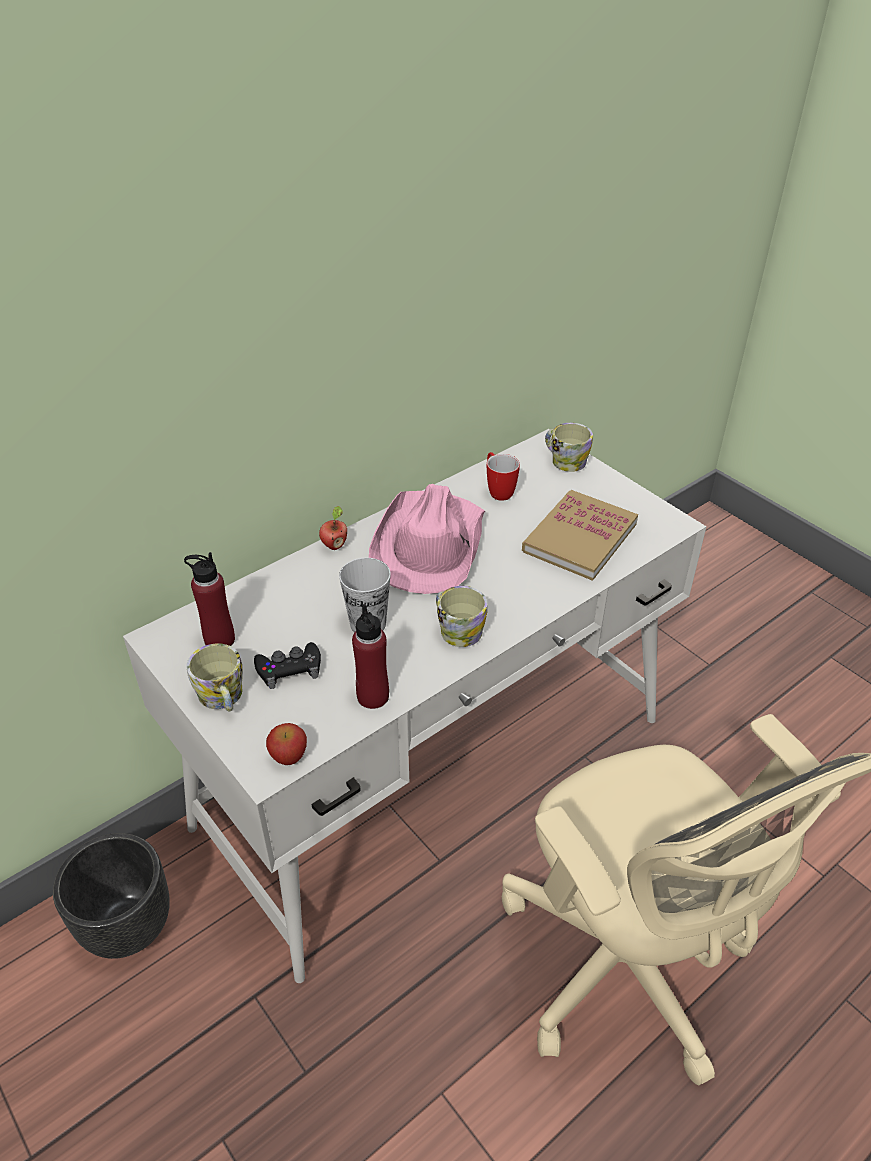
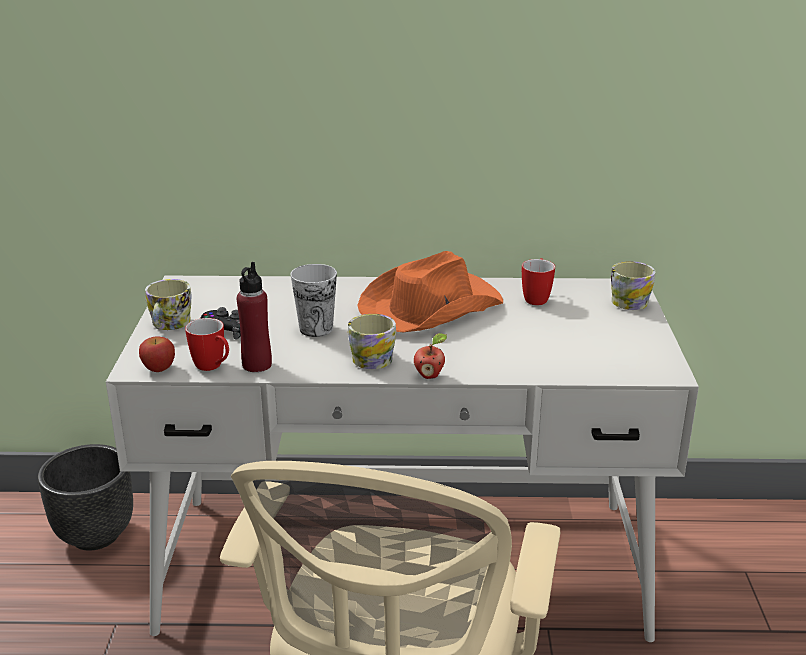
camera: 40 degrees right, 15 degrees down
(219, 640) = (212, 298): red bottle -> none
(334, 545) = (361, 282): apple -> apple (430, 375)
(338, 723) = (213, 367): none -> mug
(429, 545) = (429, 307): pink hat -> orange hat
(579, 538) = (561, 348): book -> none

